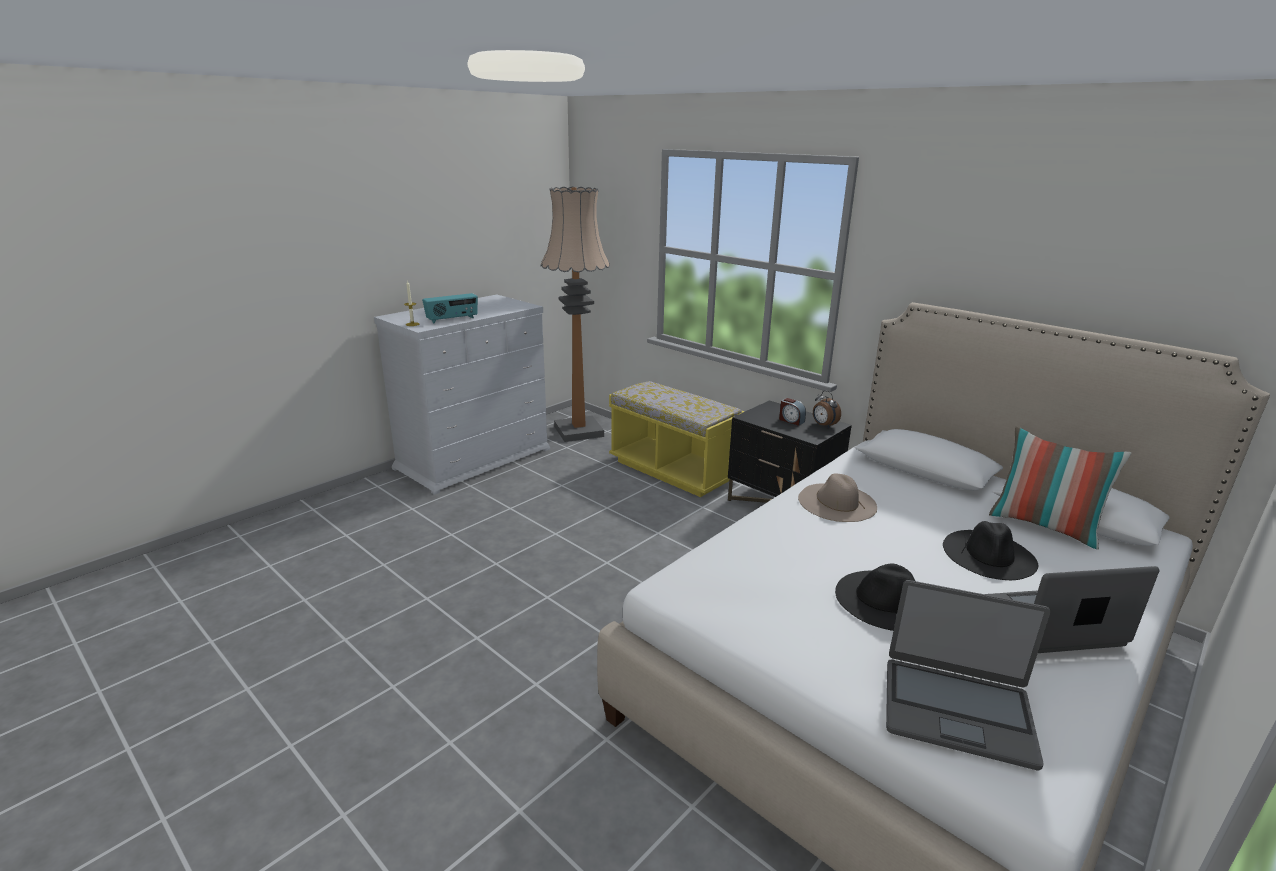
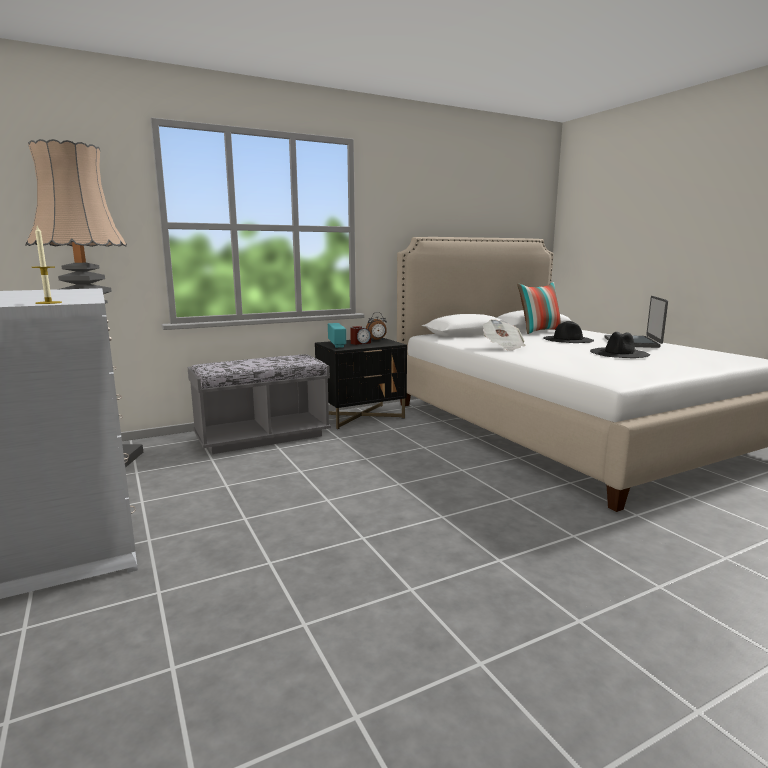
camera: 70 degrees left, 10 degrees down
(452, 319) = (74, 297): radio -> radio (337, 344)
(673, 470) = (262, 437): yellow bench -> grey bench
(836, 502) = (503, 347): beige hat -> newspaper
(957, 711) = (711, 358): laptop -> none

